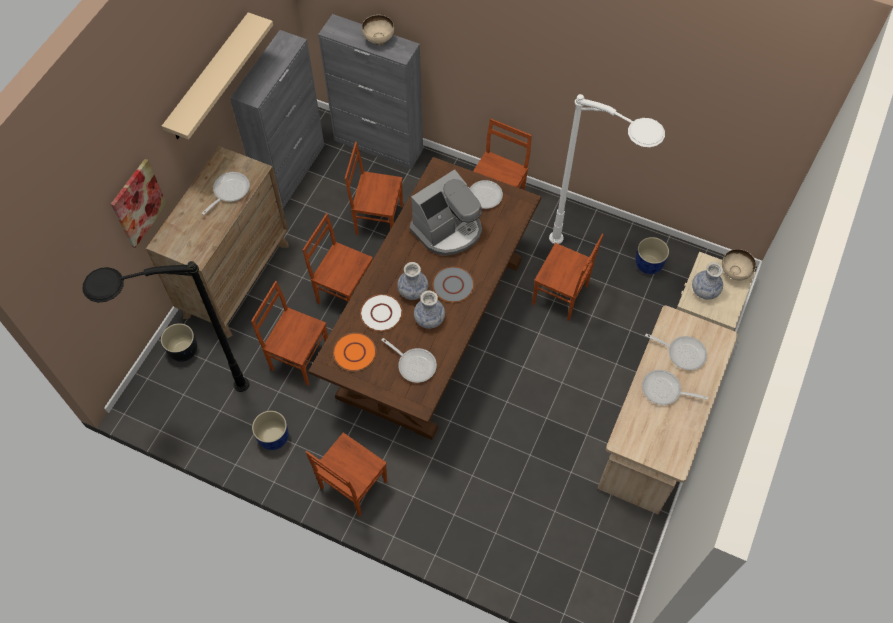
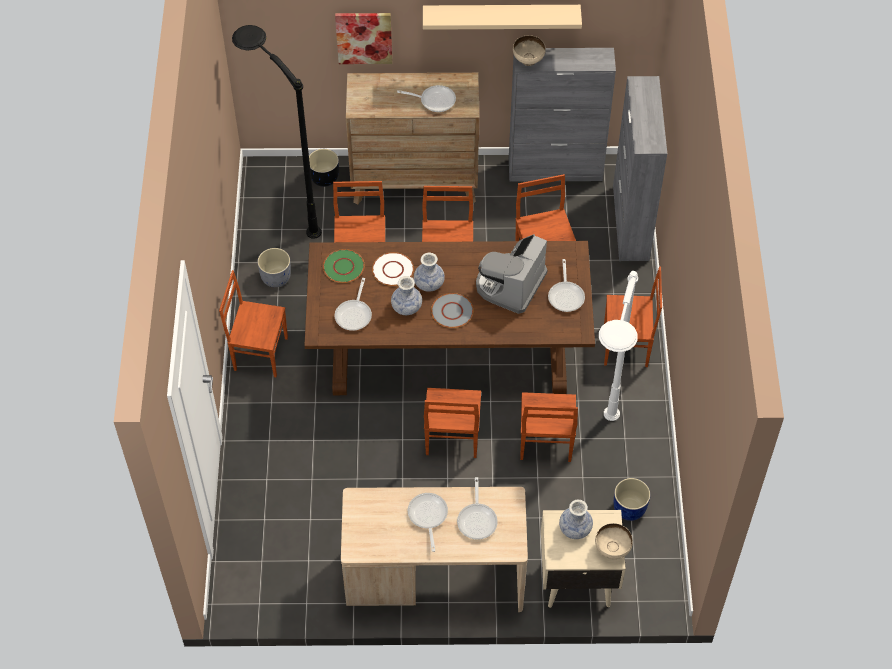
camera: 65 degrees right, 5 degrees down
(273, 437) = (275, 277): blue planter -> grey planter
(354, 352) = (343, 266): orange plate -> green plate
(378, 40) = (650, 122): beige bowl -> beige bowl (528, 60)
(448, 230) = (510, 284): coffee machine -> coffee machine turned 90 degrees clockwise
(523, 363) = (451, 438): none -> brown chair

